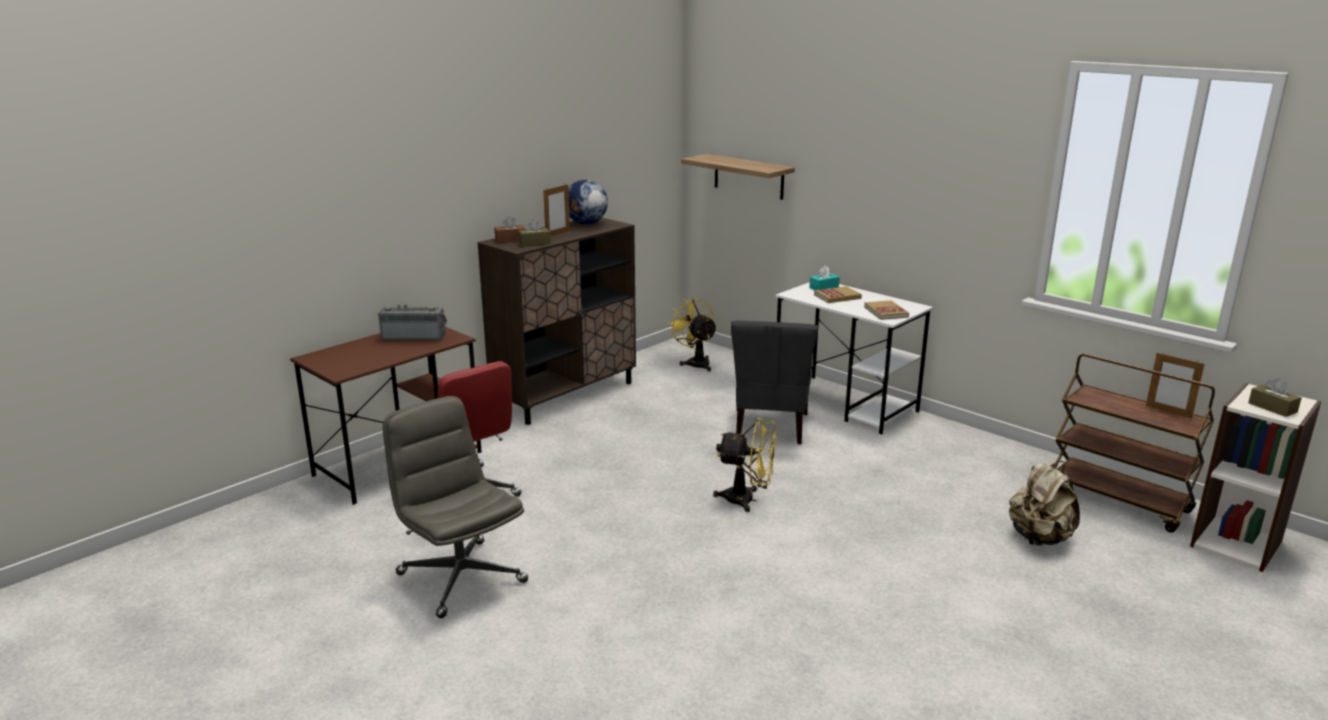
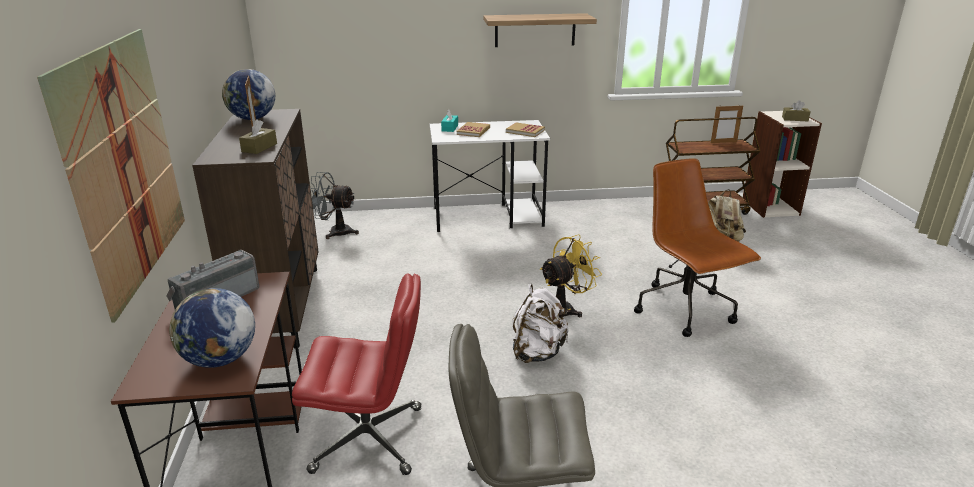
camera: 50 degrees left, 5 degrees up
(353, 363) = (219, 360): none -> globe
(380, 222) = (125, 165): none -> picture
(510, 240) = (223, 152): brown tissue box -> none
(658, 513) = (537, 352): none -> white backpack
(695, 363) = (335, 232): yellow fan -> grey fan
(748, 176) = (338, 45): shelf -> shelf (535, 30)
(770, 427) = (478, 253): grey chair -> none
(853, 561) = (685, 310): none -> brown office chair

